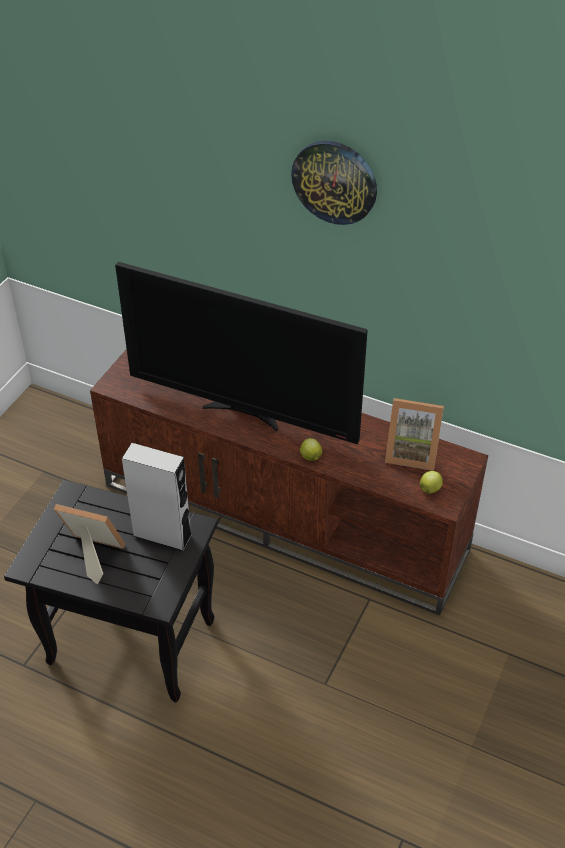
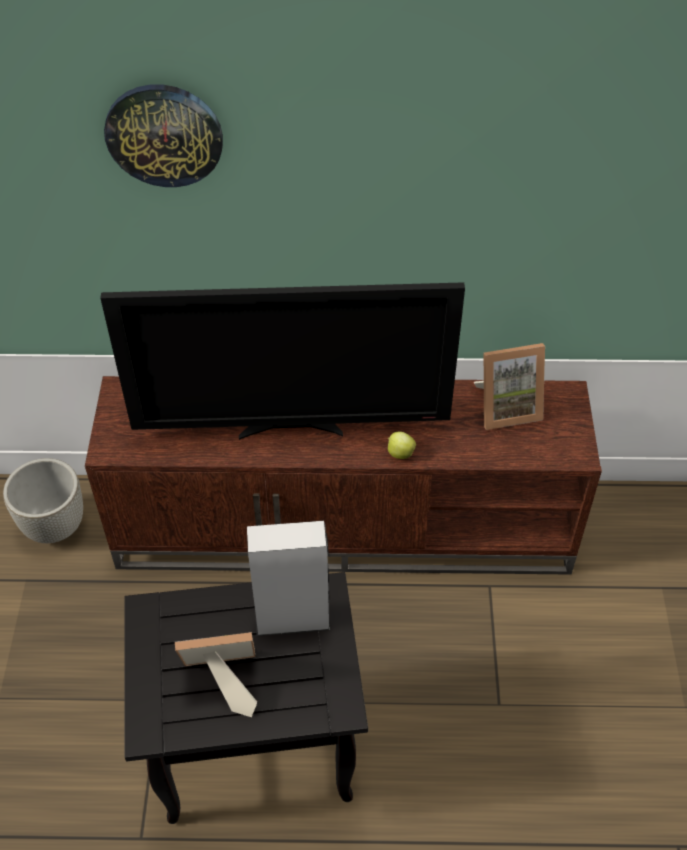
camera: 25 degrees left, 5 degrees up
(82, 442) = (54, 525): none -> grey planter
(335, 181) = (378, 108): wall clock -> wall clock (164, 135)
(430, 489) = (551, 443): apple -> none

